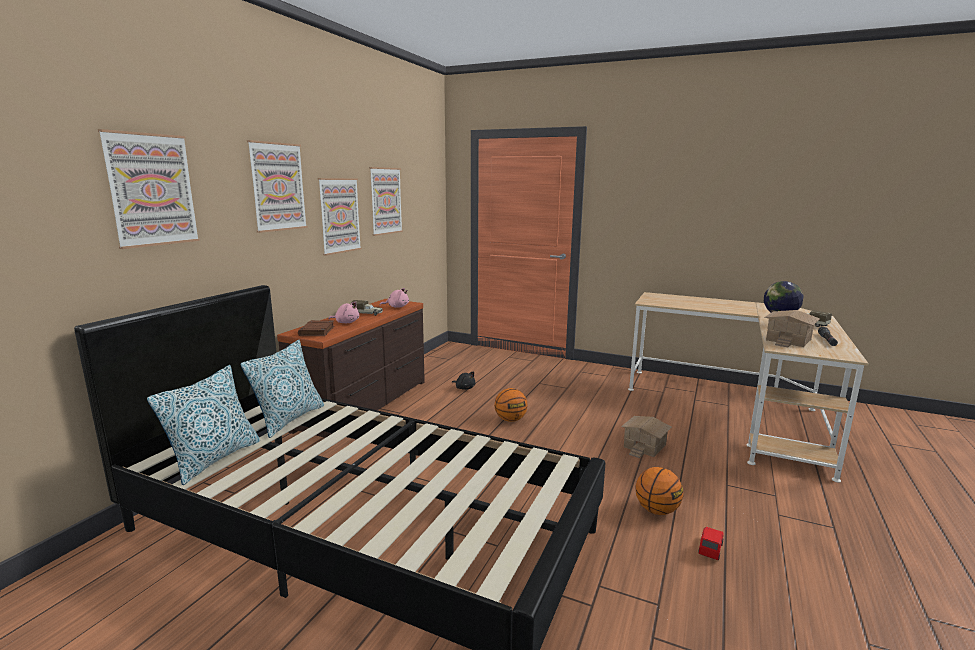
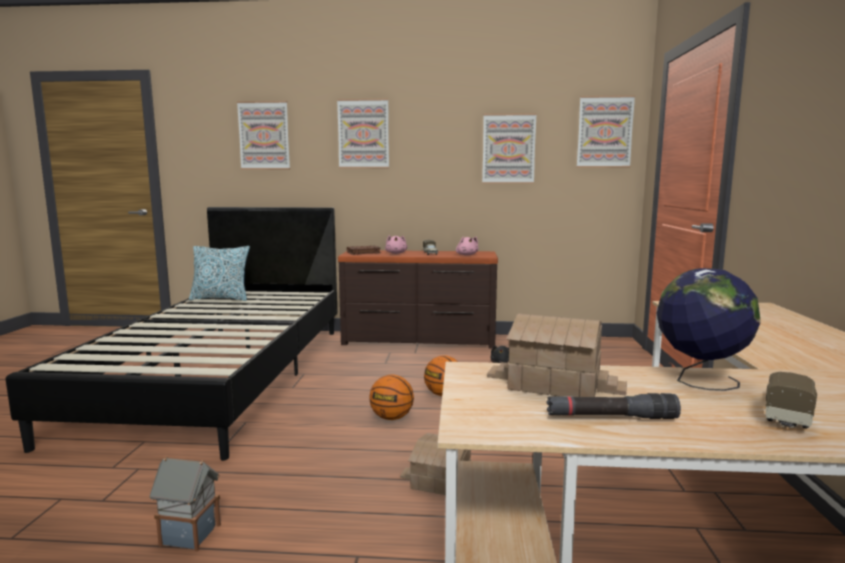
camera: 70 degrees right, 5 degrees down
(289, 419) = (282, 299): pillow -> none
(339, 215) = (434, 160): picture -> picture (604, 132)
(656, 510) = (270, 495): basketball -> basketball (392, 418)
(710, 549) = (189, 535): red toy car -> toy house

